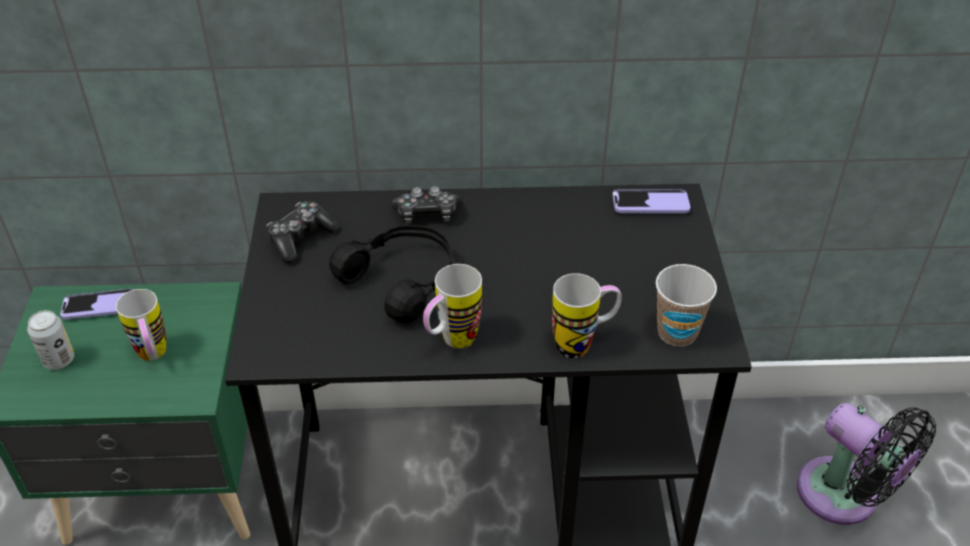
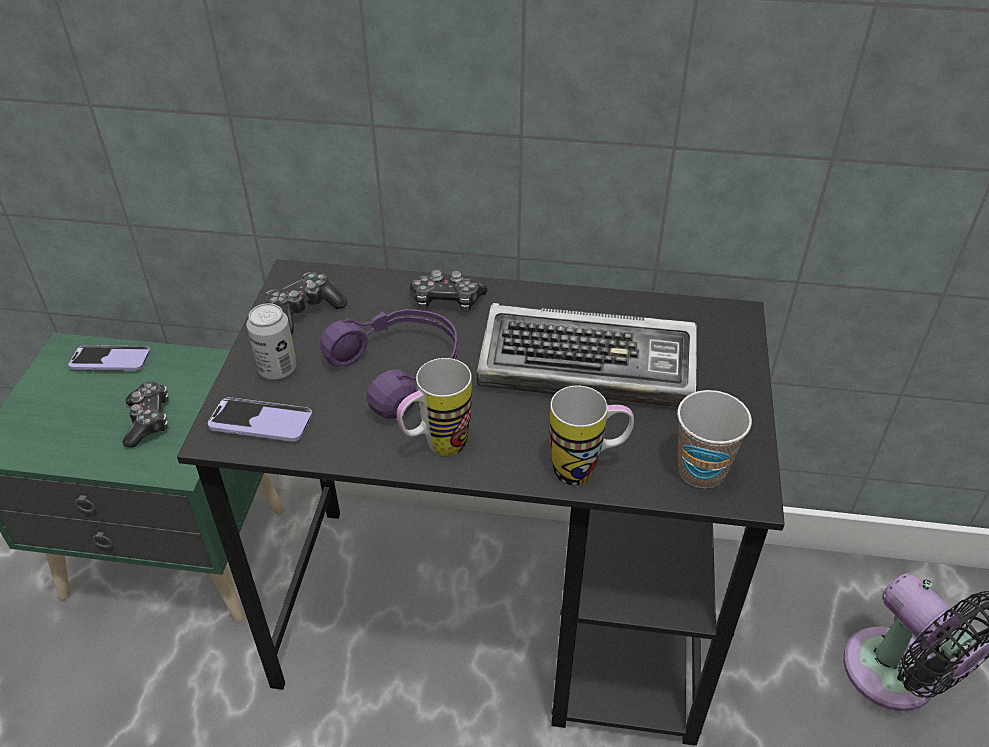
camera: 10 degrees right, 0 degrees up
(59, 360) = (54, 411): can -> can (277, 369)
(153, 357) = (148, 420): mug -> game controller
(402, 279) = (400, 369): black headphones -> purple headphones
(566, 256) = (590, 366): none -> keyboard
(650, 203) = (701, 318): phone -> phone (261, 422)

